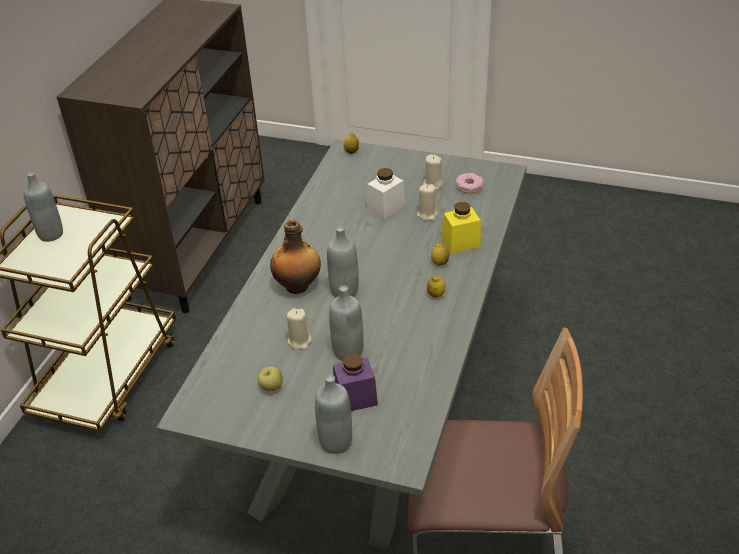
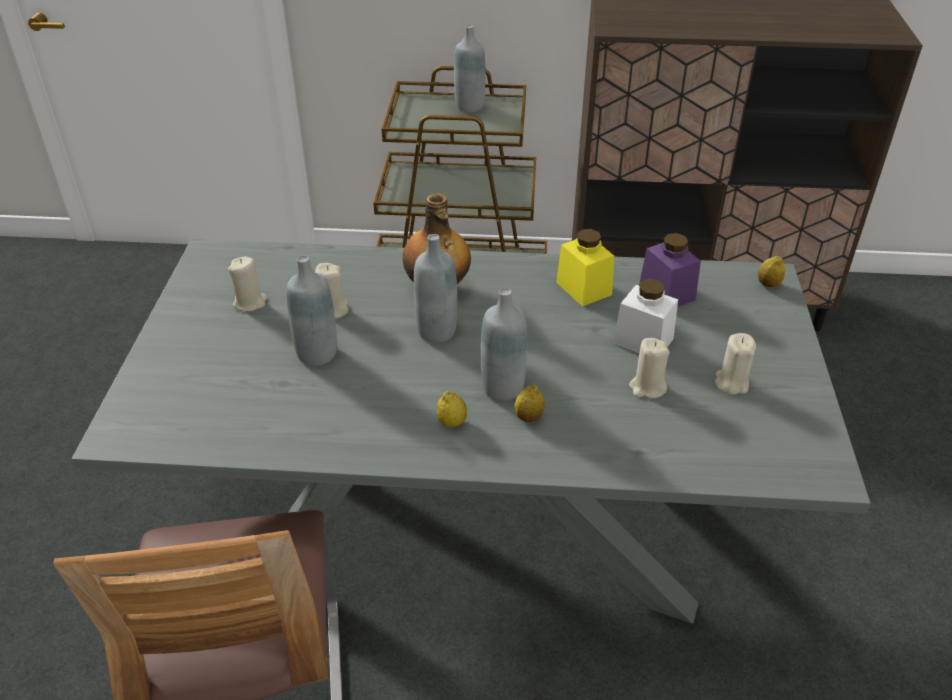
camera: 75 degrees right, 0 degrees up
(271, 387) = (250, 302): apple -> beige candle
(336, 442) = (158, 369): grey bottle -> grey bottle (502, 387)
(355, 398) = (232, 373): purple jar -> purple jar (666, 293)
(461, 242) = (589, 436): yellow jar -> yellow jar (583, 288)
(469, 187) = (751, 428): donut -> none

